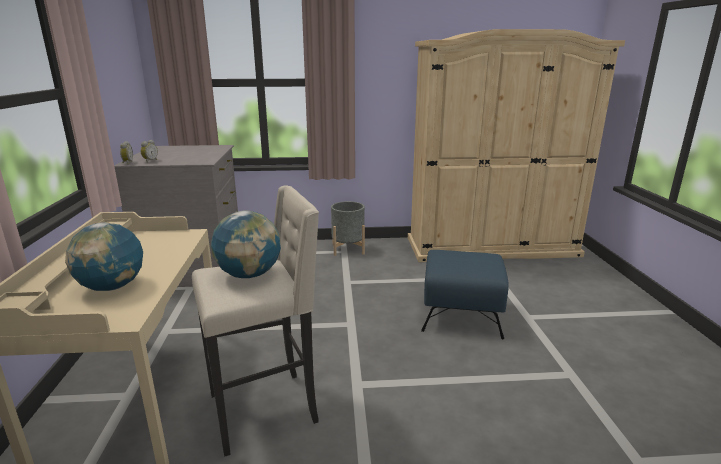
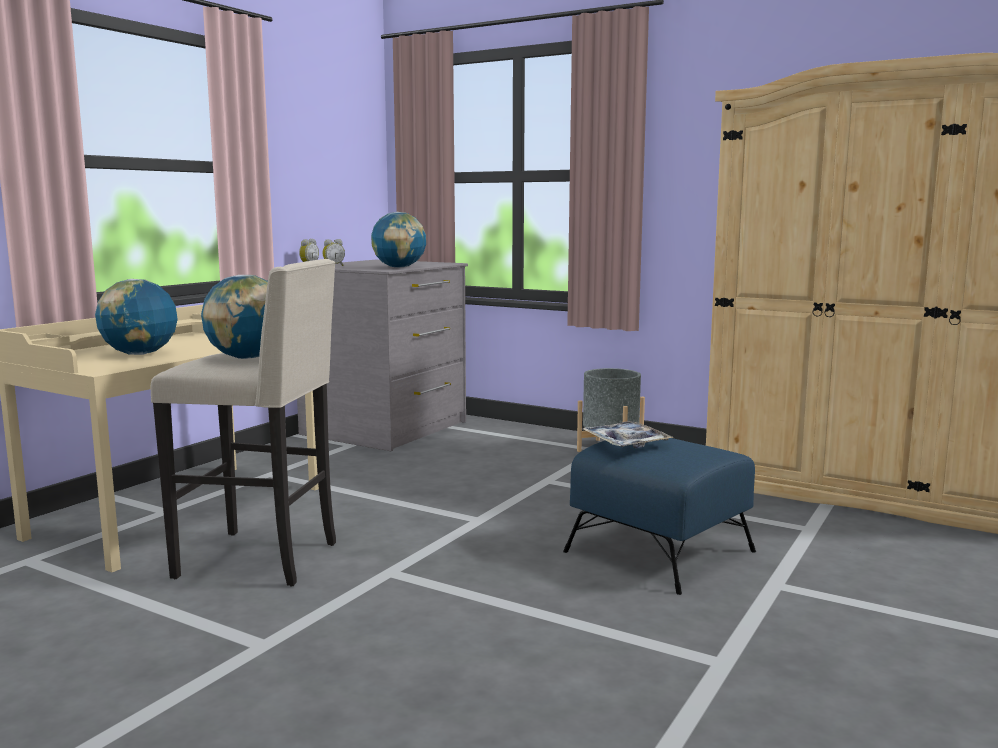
camera: 35 degrees right, 10 degrees down
(206, 157) = (399, 267): none -> globe
(447, 262) = (626, 442): none -> tray

